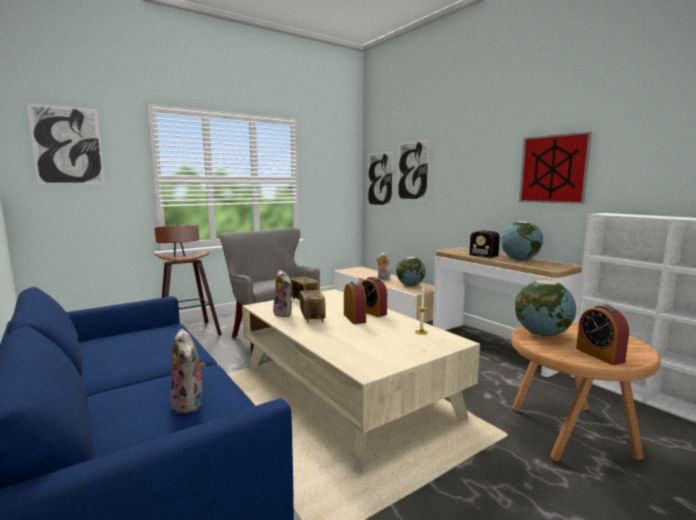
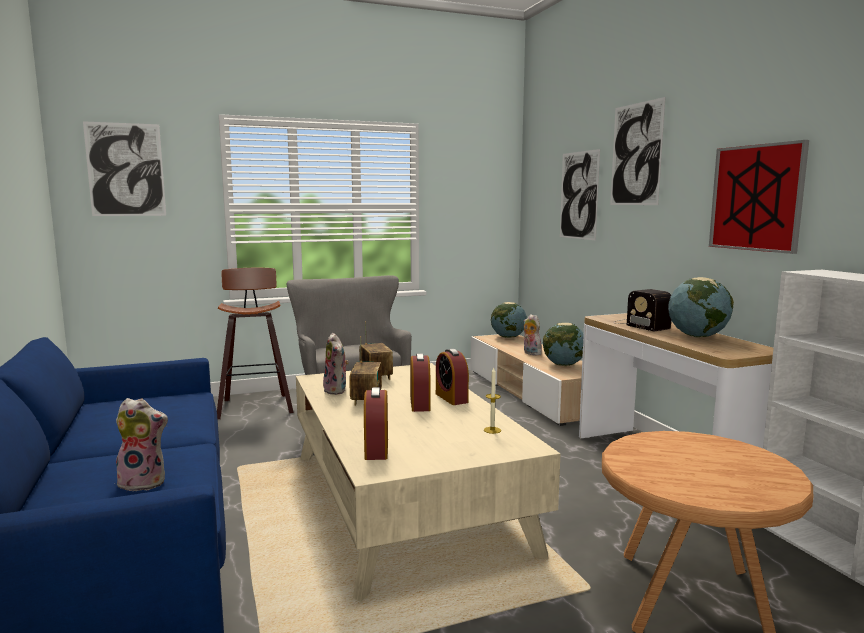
camera: 15 degrees right, 0 degrees up
(190, 404) = (145, 482): plush toy -> plush toy turned 75 degrees counterclockwise
(379, 179) = (540, 207): picture -> picture (636, 154)
(542, 334) = (652, 449): globe -> globe (508, 337)
(599, 355) = (707, 487): alarm clock -> alarm clock (376, 449)

